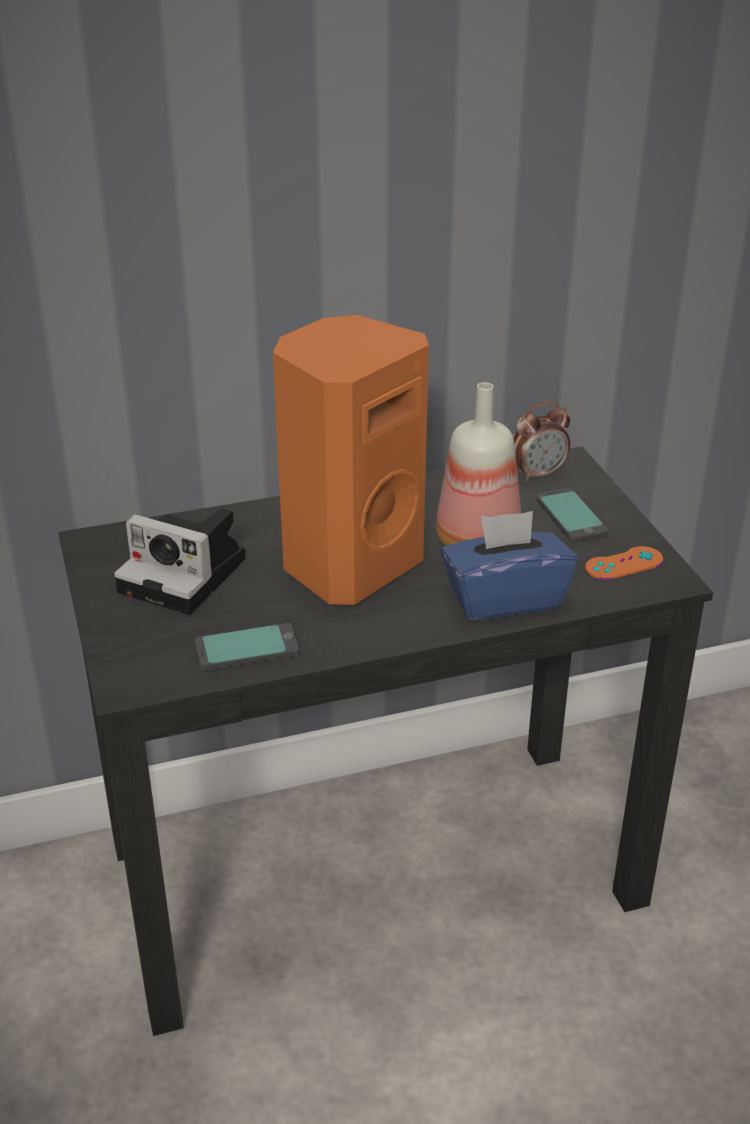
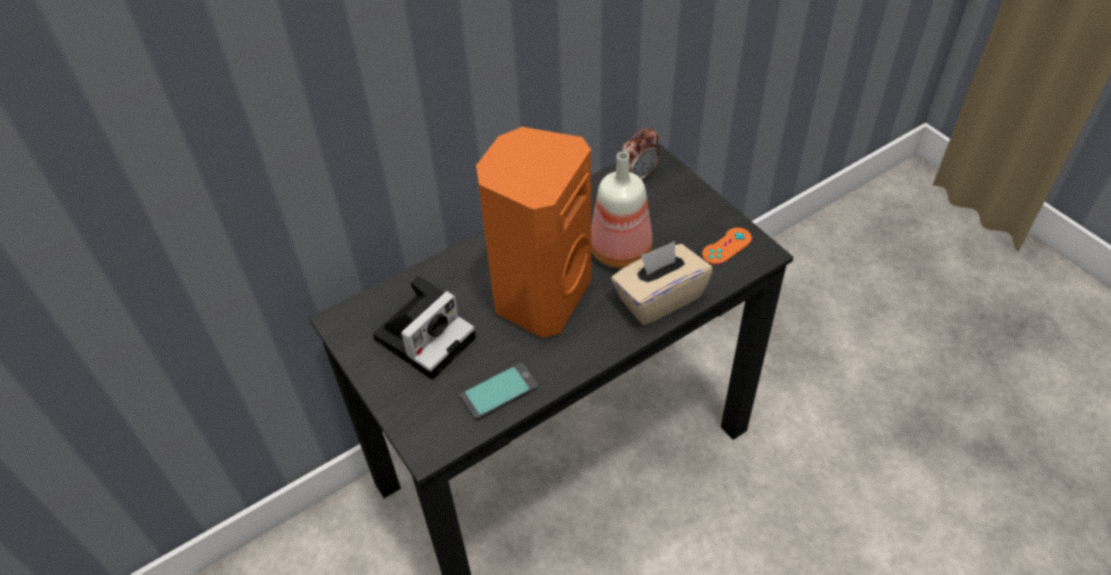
camera: 15 degrees left, 15 degrees up
(188, 575) = (426, 335): camera -> camera turned 60 degrees counterclockwise
(504, 598) = (659, 298): blue tissue box -> beige tissue box
(571, 517) = (676, 211): phone -> none

